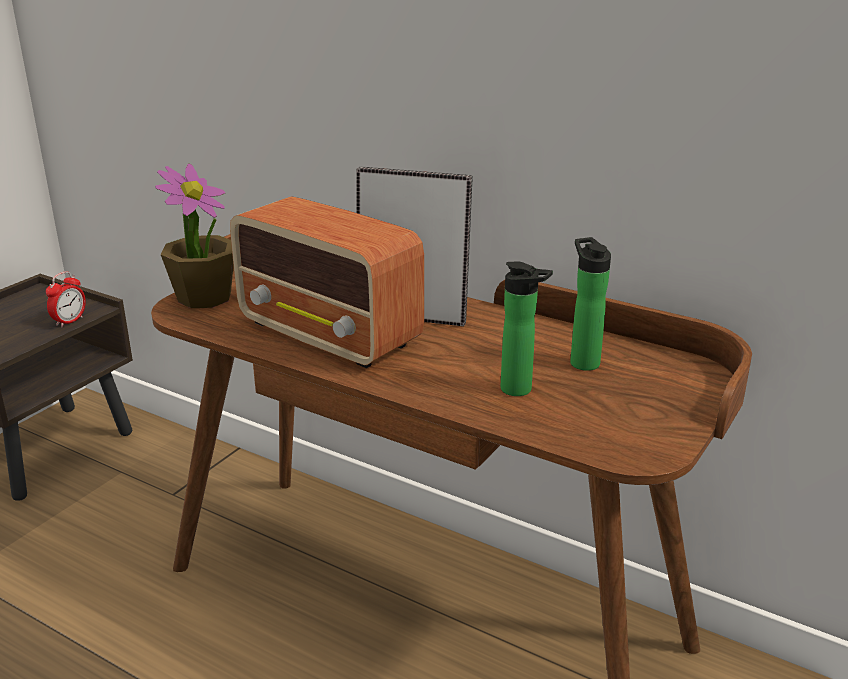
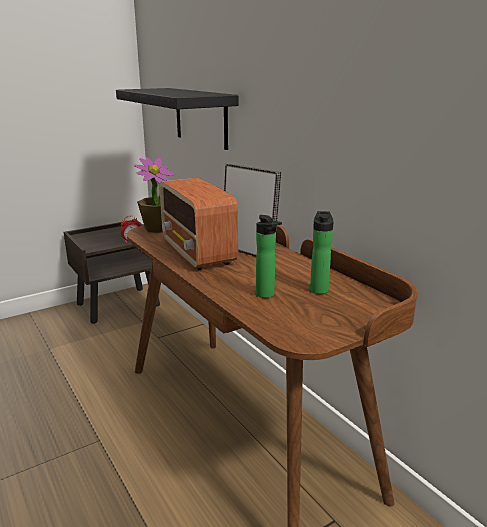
camera: 25 degrees right, 5 degrees down
(212, 69) = (200, 117): none -> black shelf

